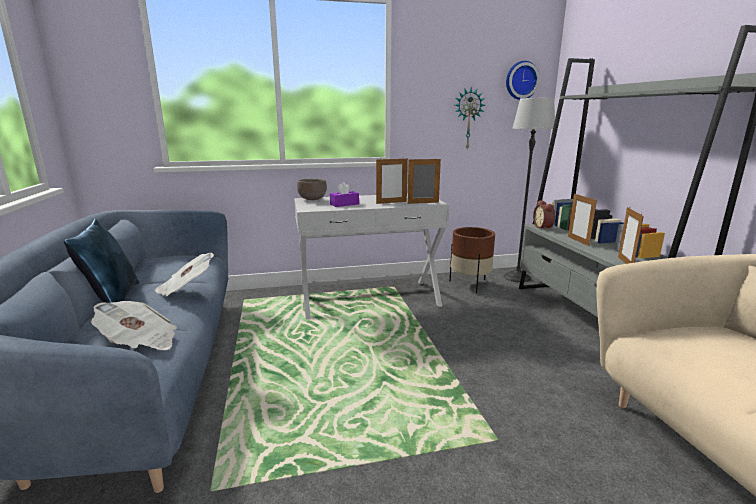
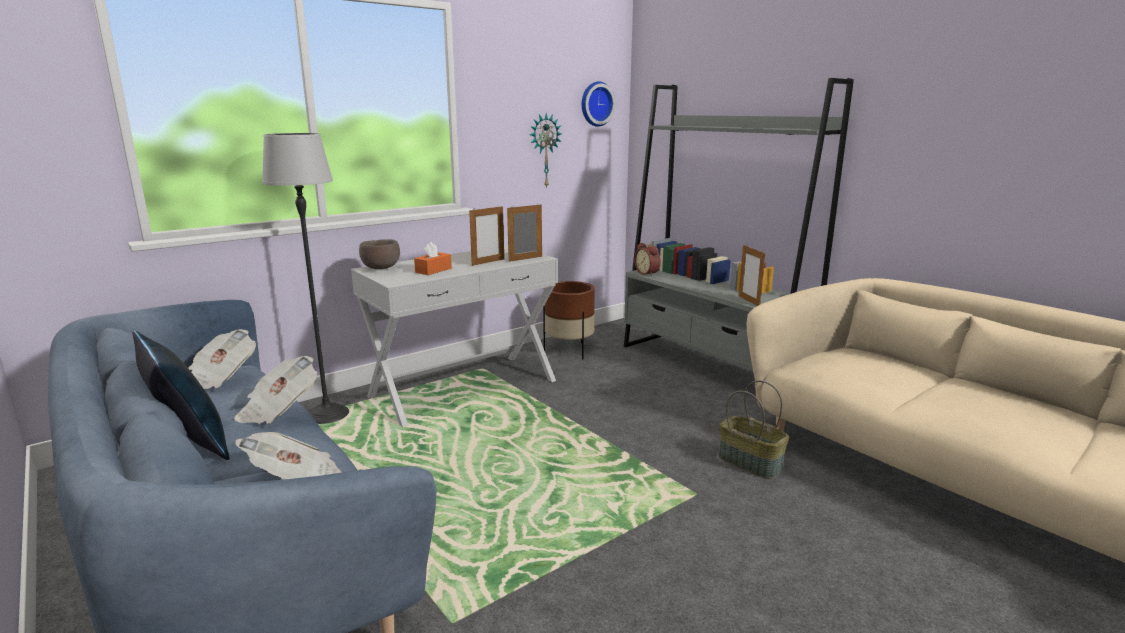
camera: 25 degrees left, 0 degrees up
(180, 261) = (220, 378): none -> newspaper
(344, 204) = (433, 270): purple tissue box -> orange tissue box
(517, 277) = (614, 334): floor lamp -> floor lamp (327, 414)
(576, 423) = (751, 462): none -> basket
(578, 241) = (692, 284): picture frame -> none

